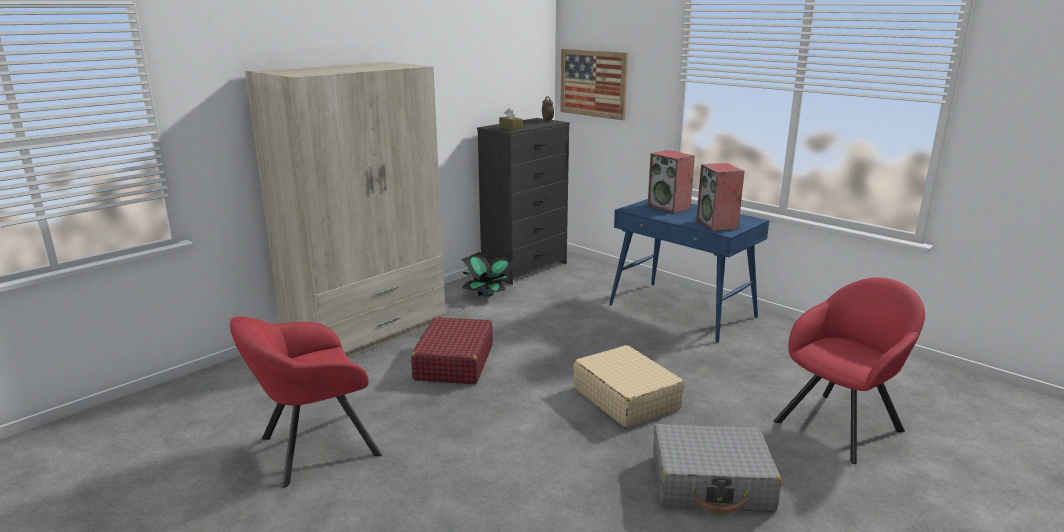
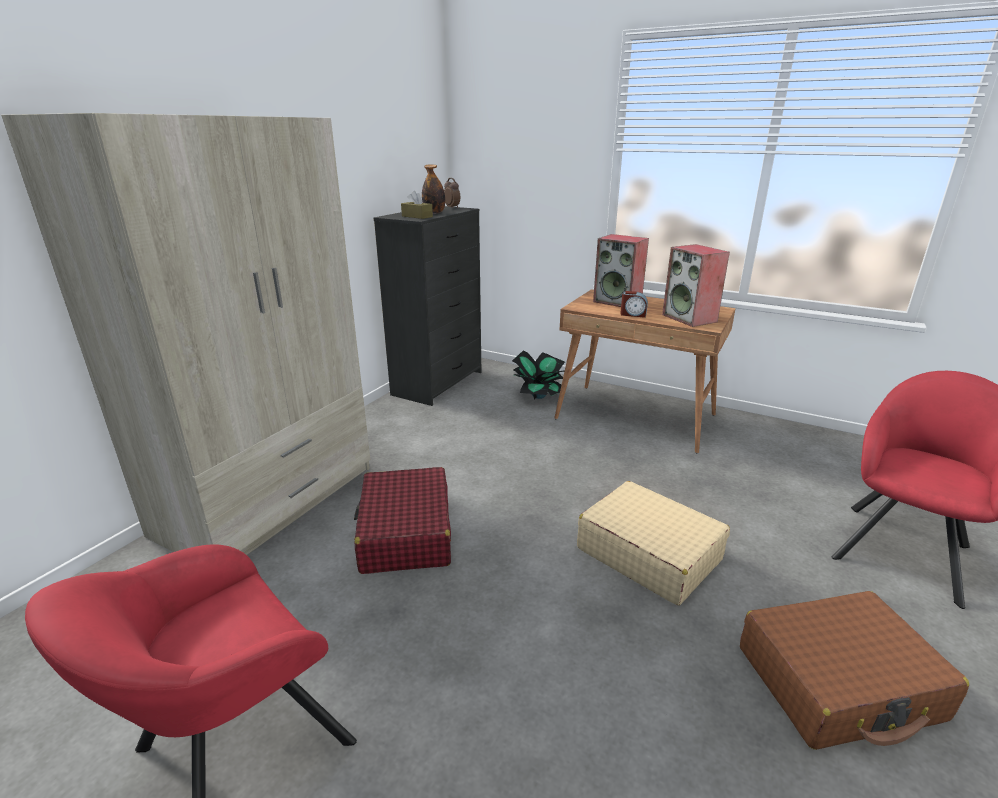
camera: 15 degrees left, 5 degrees up
(488, 294) = (409, 422): potted plant -> potted plant (539, 396)
(527, 125) = (434, 213): none -> bottle
(593, 83) = (500, 161): picture -> none
(671, 218) = (633, 314): none -> alarm clock
(682, 311) = (636, 417): blue desk -> brown desk
(711, 483) = (838, 683): grey suitcase -> brown suitcase

